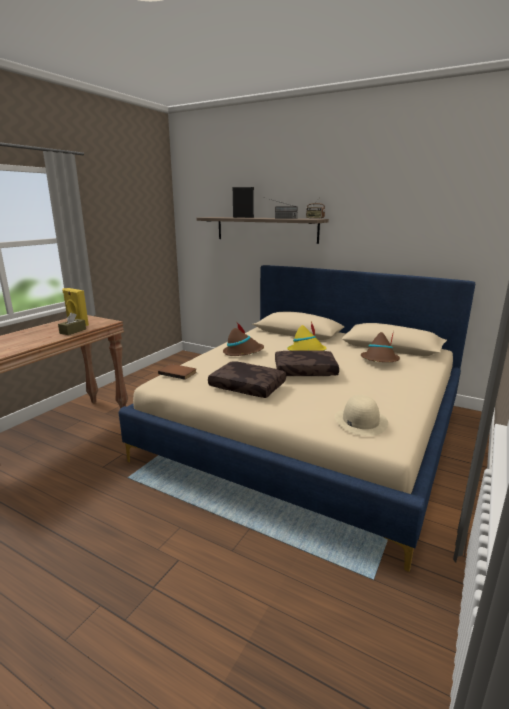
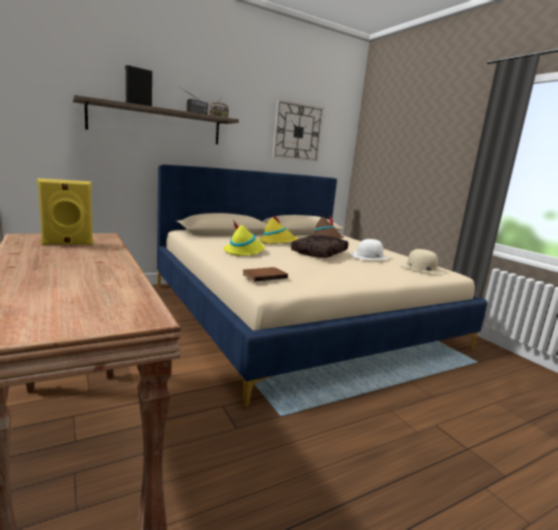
camera: 60 degrees left, 5 degrees down
(73, 331) = (104, 251): brown tissue box -> none
(243, 352) = (244, 251): brown hat -> yellow hat
(248, 386) = (329, 270): brown pillow -> none
(349, 390) = (369, 256): none -> white hat
(419, 222) = (298, 132): none -> wall clock

